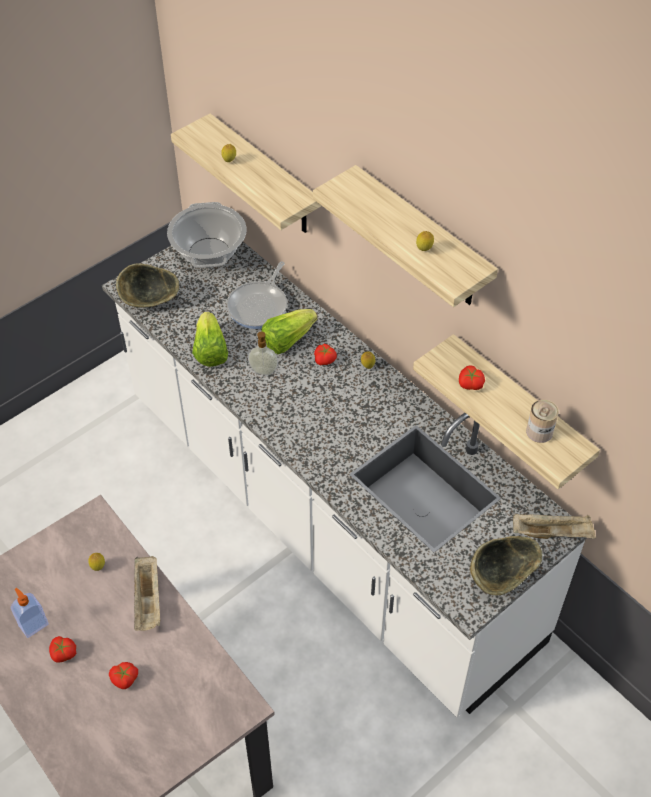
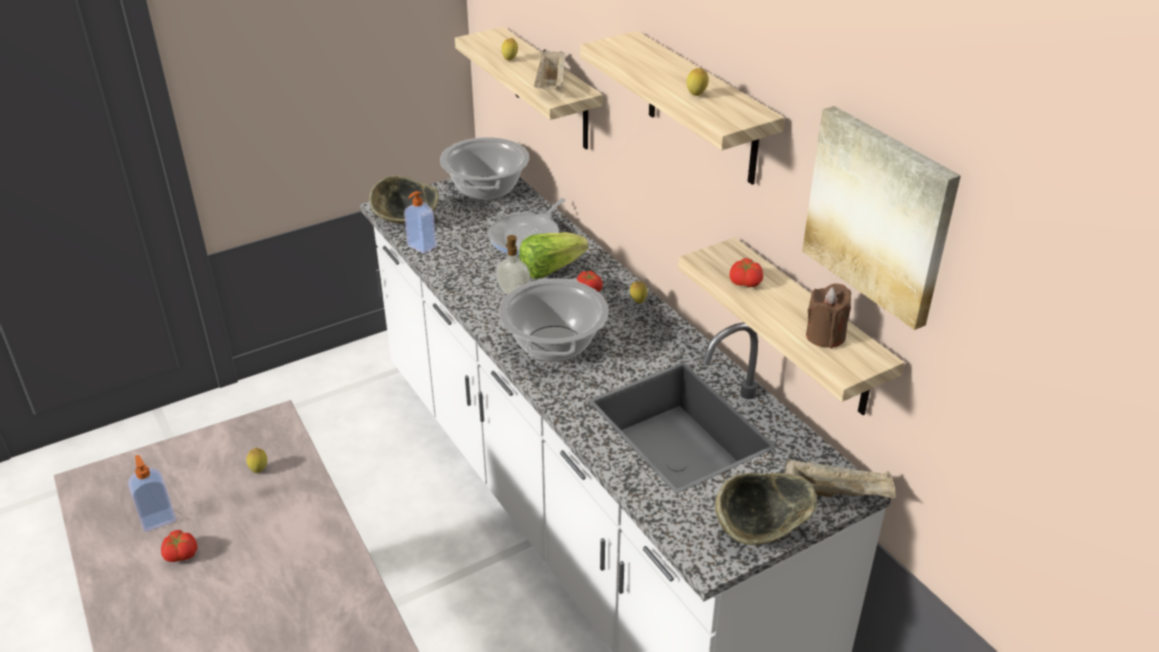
camera: 10 degrees right, 15 degrees down
(125, 679) = (244, 594): tomato -> none
(148, 600) = (306, 513): beige tray -> beige tray (551, 85)
(171, 329) = (421, 247): none -> soap dispenser
(210, 351) = (458, 269): lettuce -> none
(310, 421) = (554, 344): none -> cooking pot
(539, 432) = (825, 336): can -> brown candle
(580, 354) = (879, 214): none -> picture

